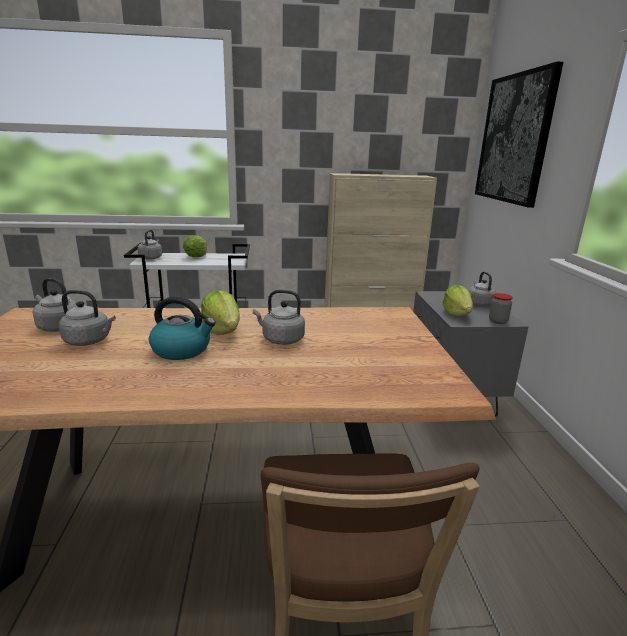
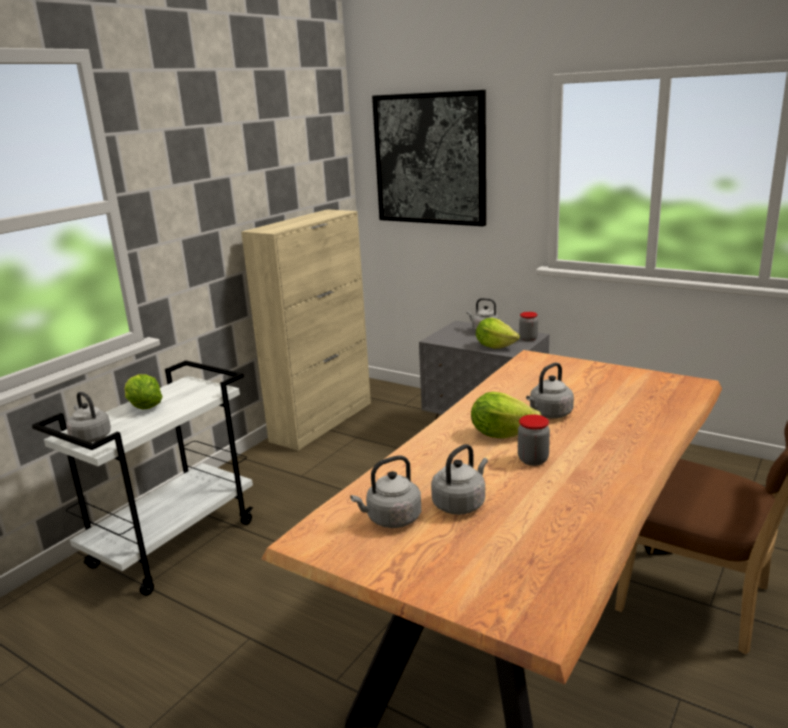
camera: 50 degrees left, 0 degrees up
(182, 350) = (533, 460): kettle -> jar

